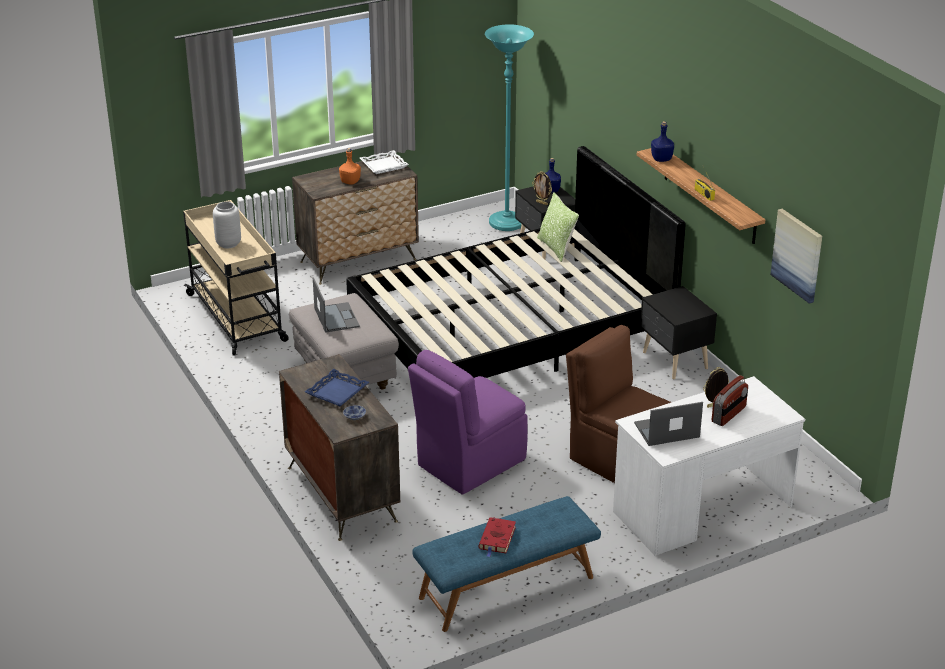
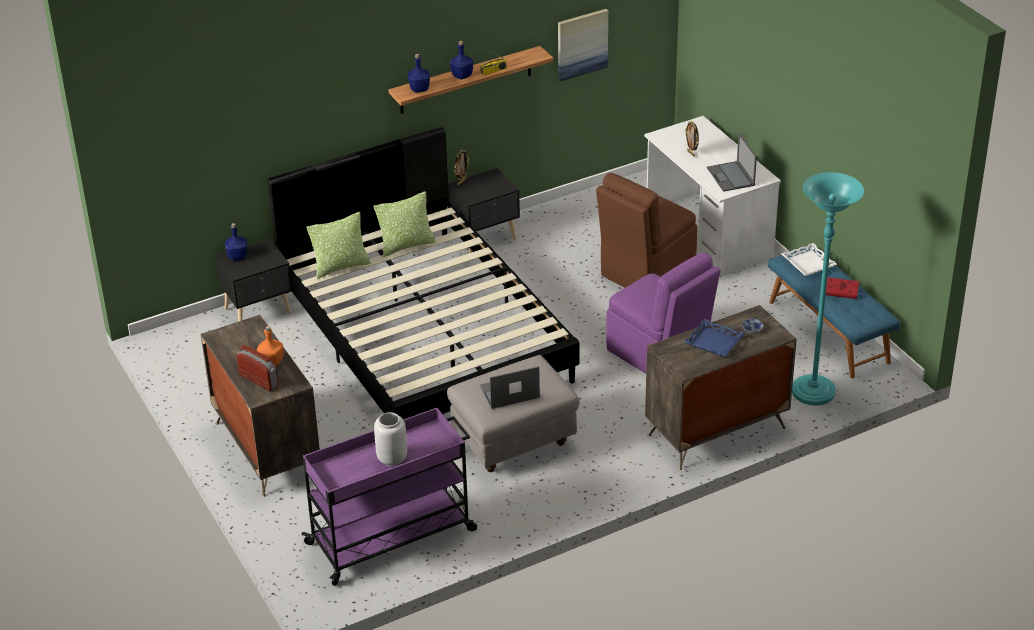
camera: 90 degrees left, 5 degrees up
(237, 318) = (393, 536): beige cart -> purple cart
(384, 166) = (232, 339): white tray -> white tray (809, 263)
(506, 223) = (195, 340): turquoise floor lamp -> turquoise floor lamp (813, 392)
(542, 203) = (267, 262): picture frame -> picture frame (461, 181)
(592, 279) = (406, 245): none -> pillow
(691, 178) = (461, 76): none -> blue bottle
(729, 415) = (703, 148): radio -> radio (259, 380)

